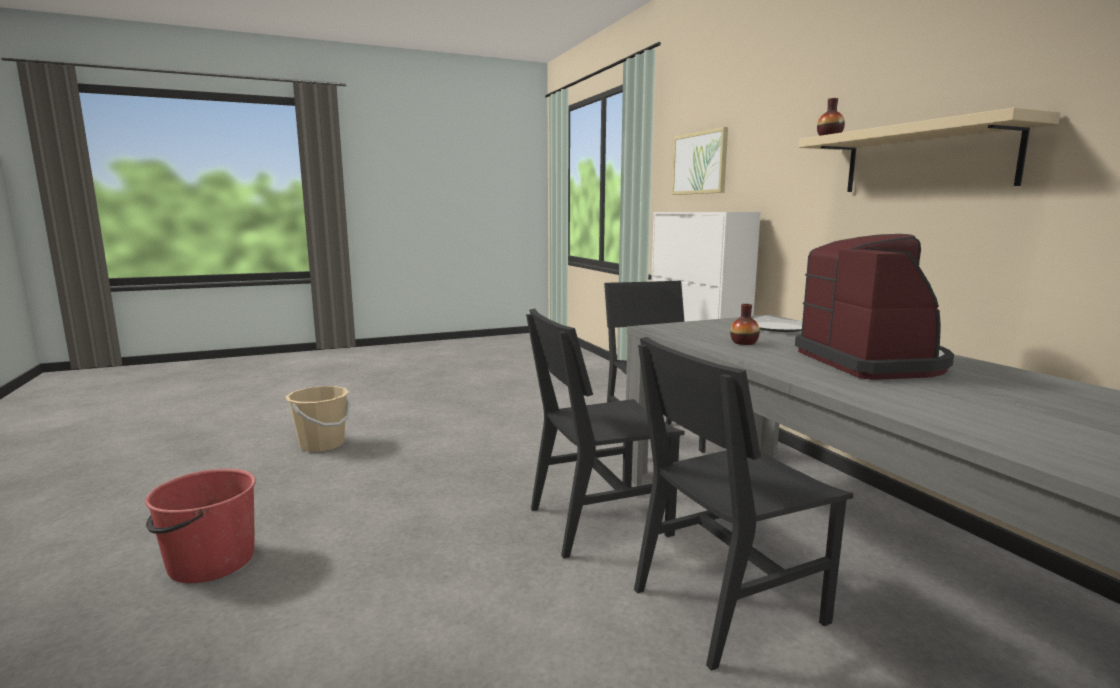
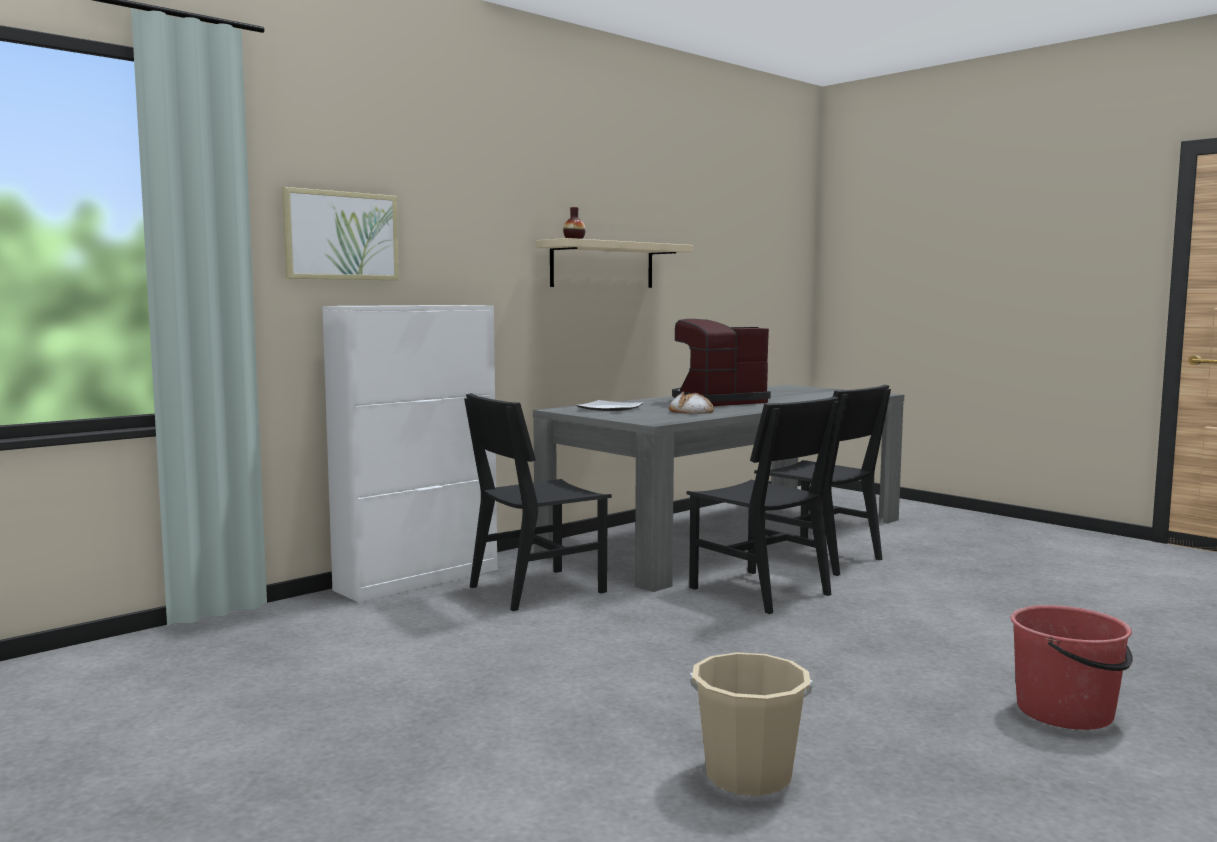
camera: 110 degrees left, 5 degrees down
(744, 343) = (690, 411): vase -> bread

